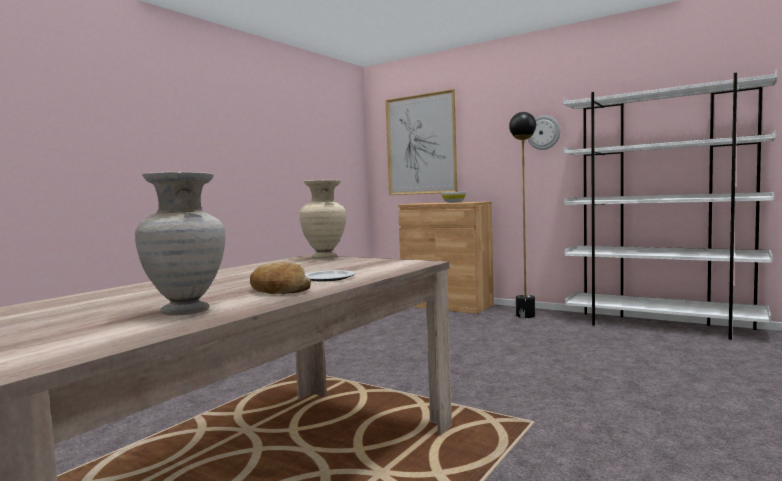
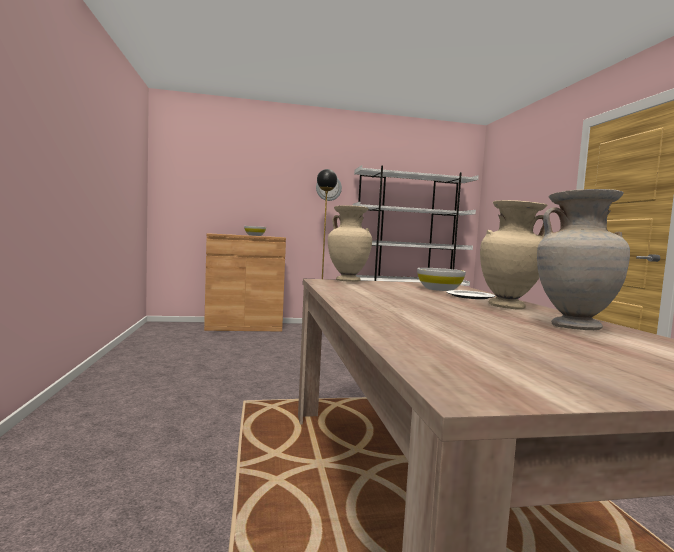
camera: 45 degrees left, 0 degrees up
(278, 290) = (507, 307): bread -> beige vase
(360, 269) = (439, 289): none -> white bowl
(421, 145) = (215, 179): picture -> none

